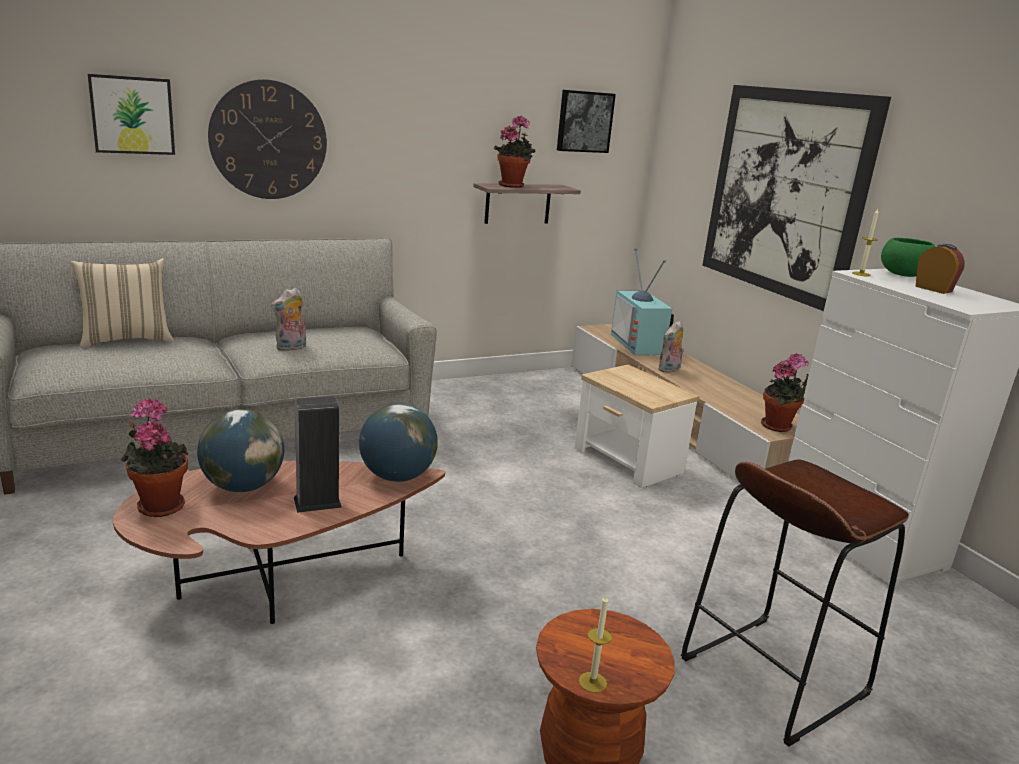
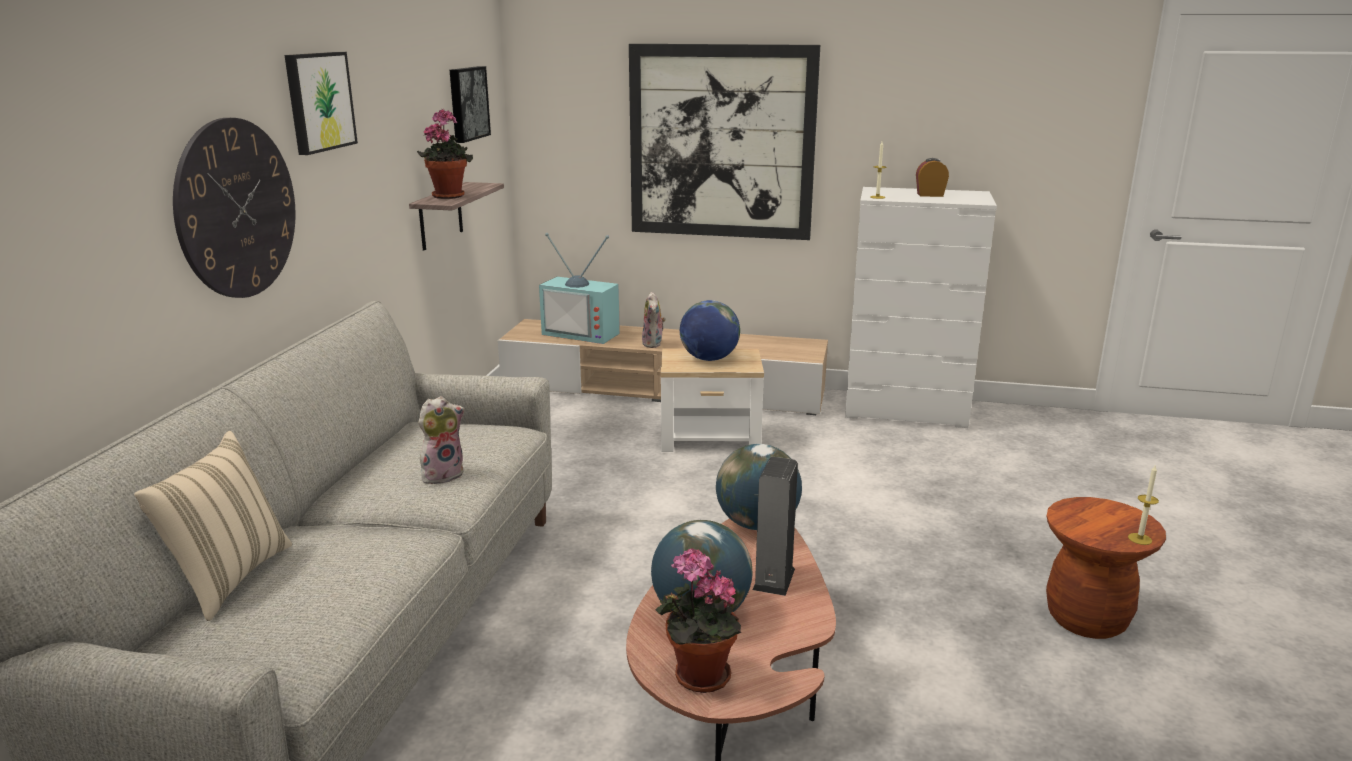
camera: 50 degrees left, 0 degrees up
(132, 115) = (81, 219): picture -> picture (318, 101)
(291, 348) = (443, 474): plush toy -> plush toy turned 120 degrees counterclockwise
(639, 383) = (709, 359): none -> globe
(772, 676) = (1035, 511): brown stool -> none
(779, 427) = (803, 351): potted plant -> none
(903, 275) = (886, 190): green bowl -> none

